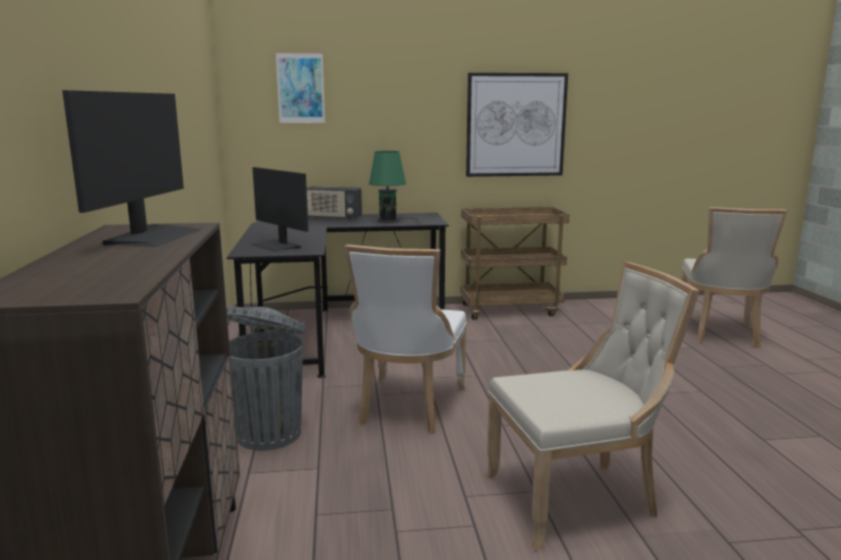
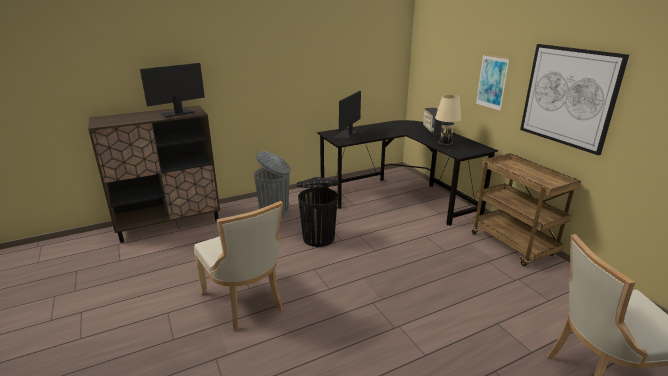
camera: 70 degrees right, 10 degrees up
(153, 236) = (177, 113): monitor -> monitor turned 150 degrees clockwise
(300, 88) = (443, 43): picture -> picture (492, 82)
(390, 220) = (446, 143): green table lamp -> beige table lamp
(408, 407) = (318, 237): white chair -> black trash can

